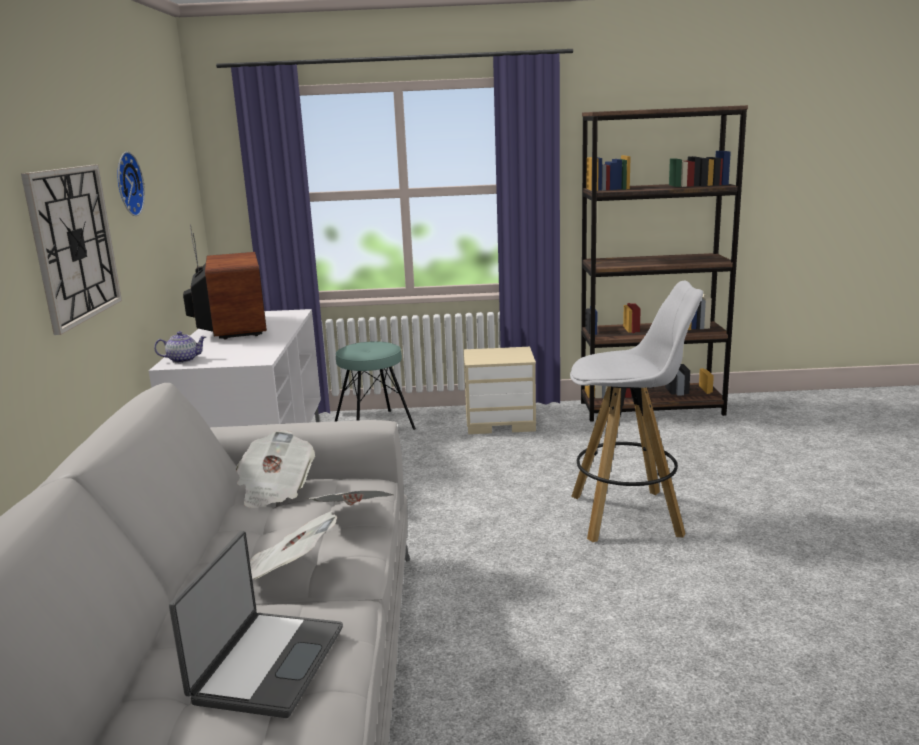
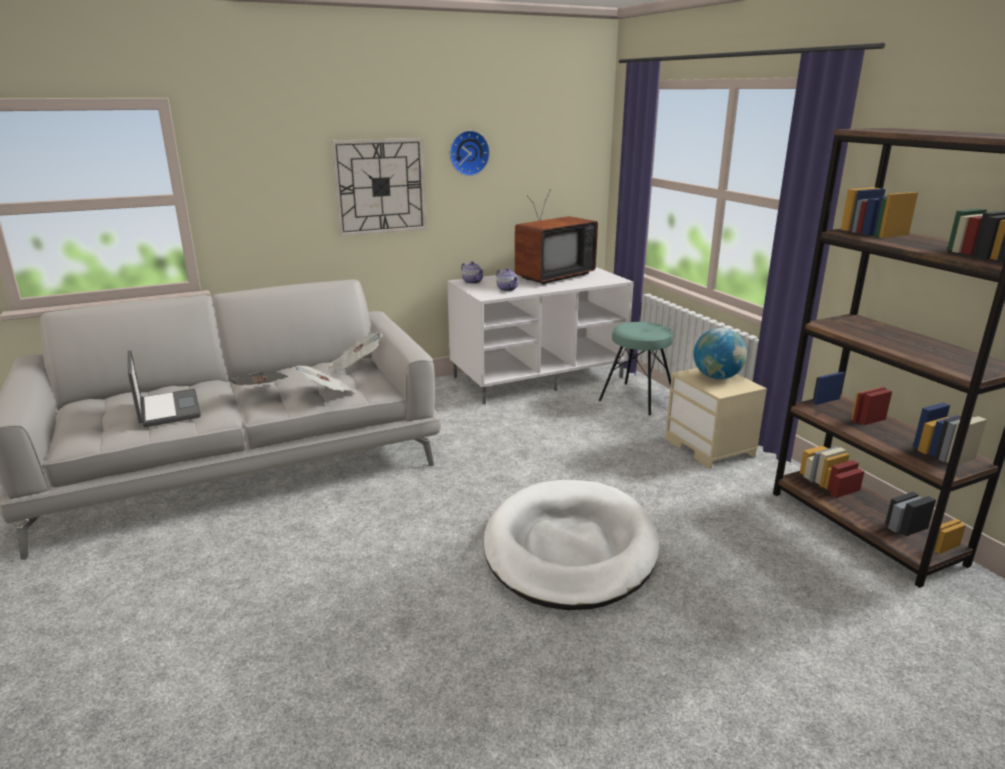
camera: 65 degrees right, 5 degrees up
(247, 350) = (507, 289): none -> teapot
(266, 664) = (167, 409): laptop -> laptop turned 105 degrees counterclockwise
(493, 354) = (717, 377): none -> globe
(628, 515) = (570, 549): white stool -> white dog bed

